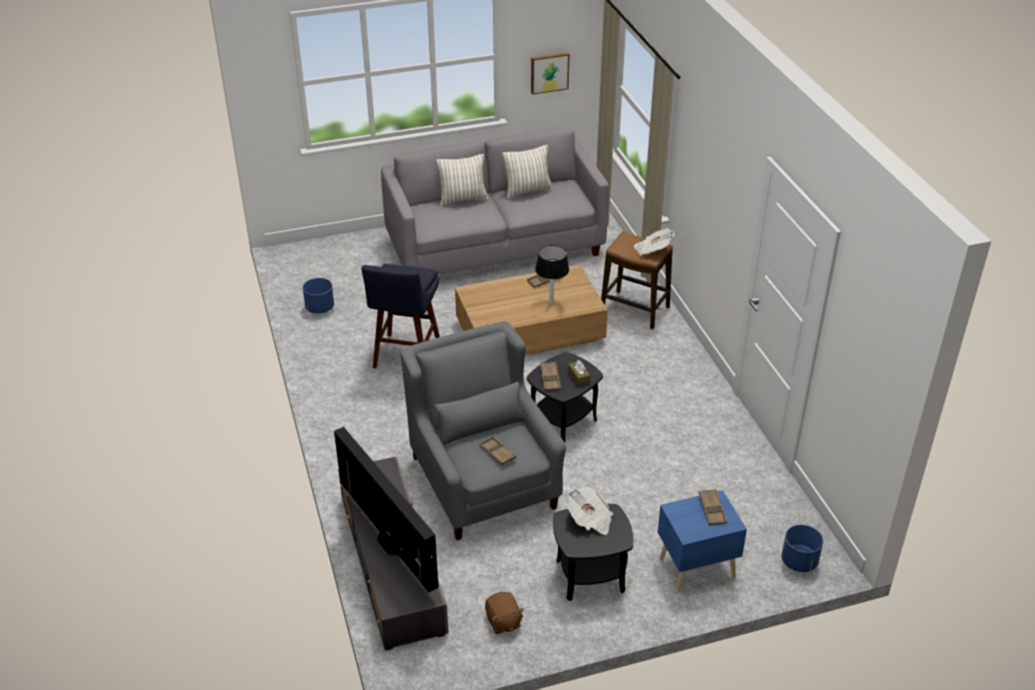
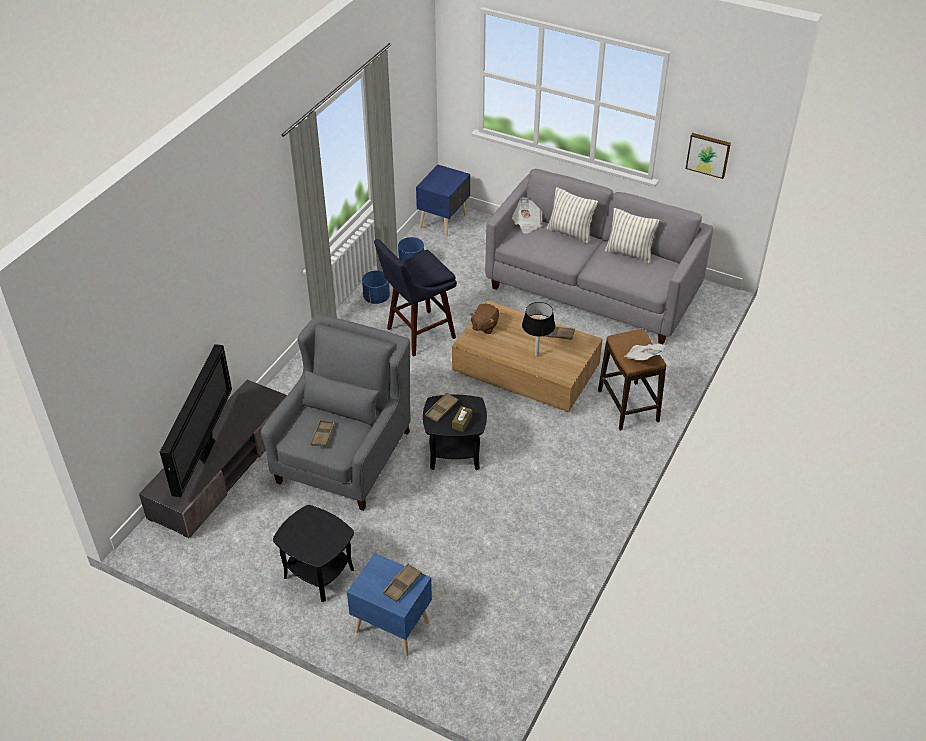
camera: 45 degrees right, 5 degrees up
(299, 261) = (444, 221): none -> blue nightstand
(503, 622) = (229, 558): brown plush toy -> brown plush toy (484, 326)
(590, 520) = (321, 527): newspaper -> newspaper (526, 223)
(798, 562) = (467, 684): blue planter -> blue planter (376, 298)

